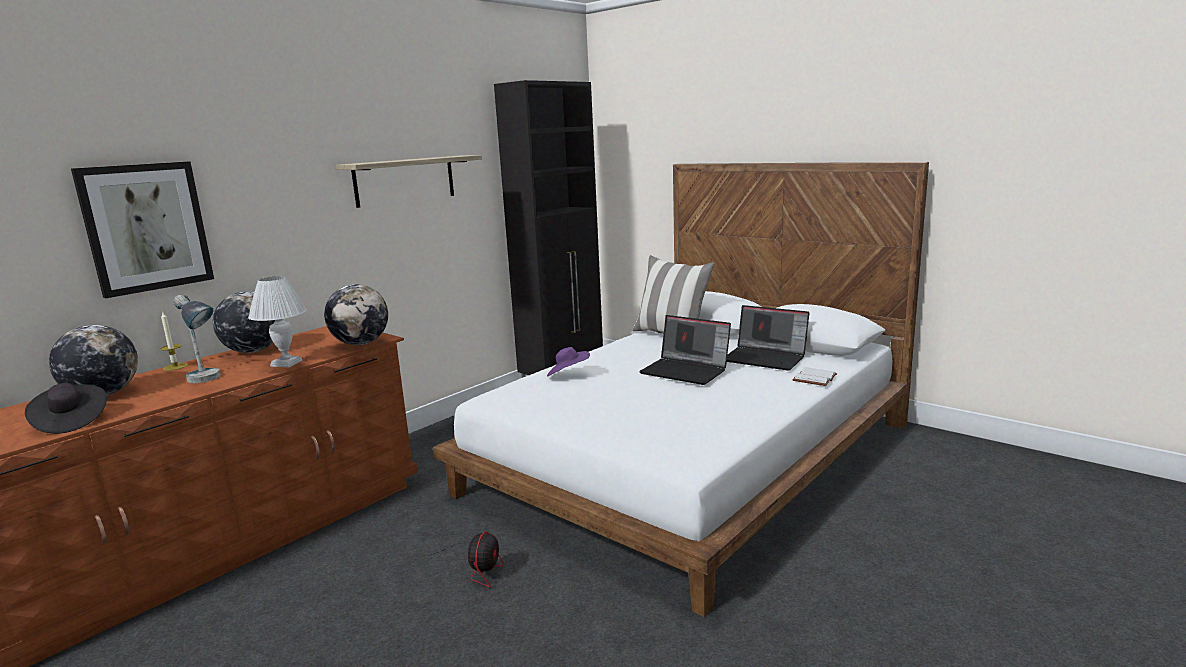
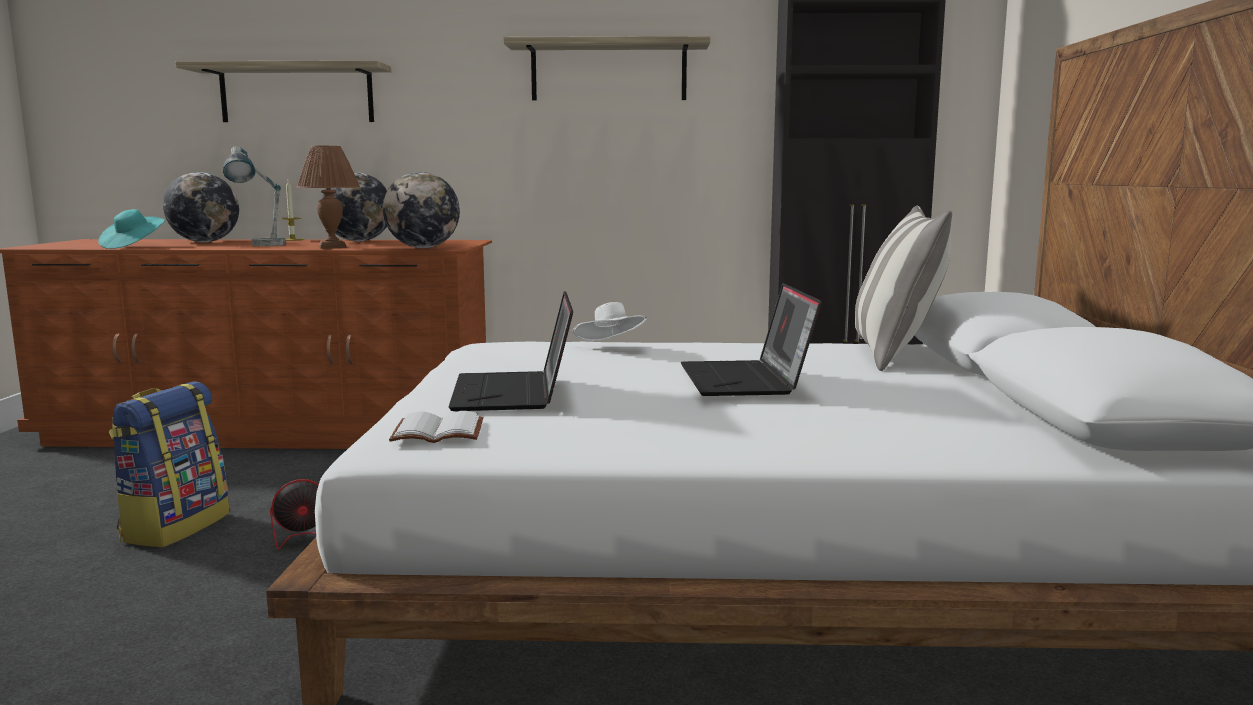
camera: 50 degrees right, 5 degrees down
(70, 422) = (133, 246): black hat -> turquoise hat
(146, 227) = (296, 94): picture -> shelf
(285, 363) = (331, 247): white table lamp -> brown table lamp
(379, 624) = (175, 527): none -> backpack
(568, 374) = (611, 346): purple hat -> white hat
(766, 358) = (930, 406): laptop -> laptop (515, 393)
(814, 378) = (914, 449): white book -> white book (440, 431)

